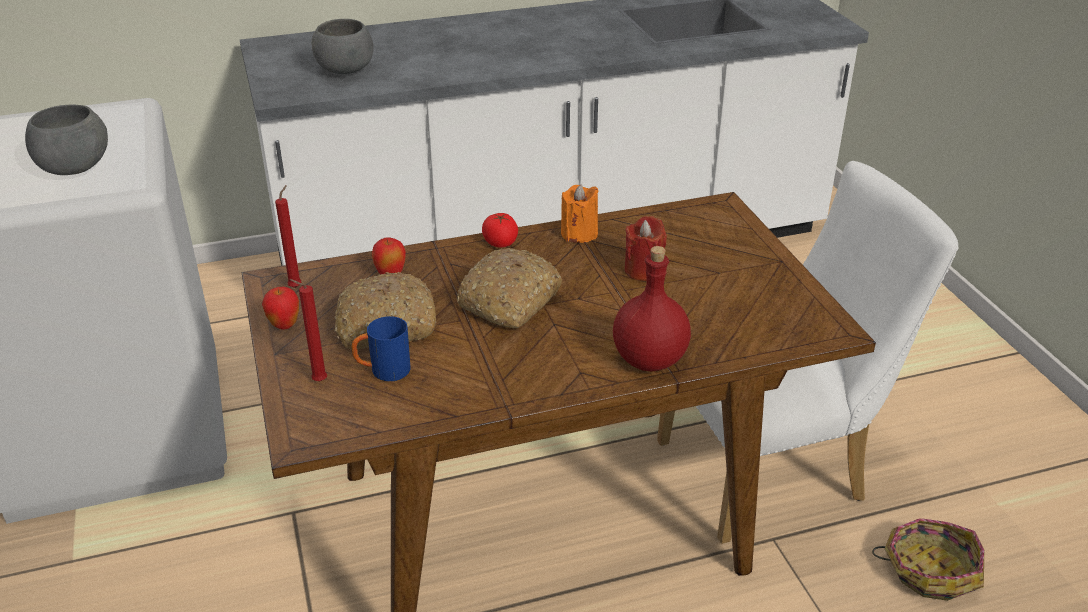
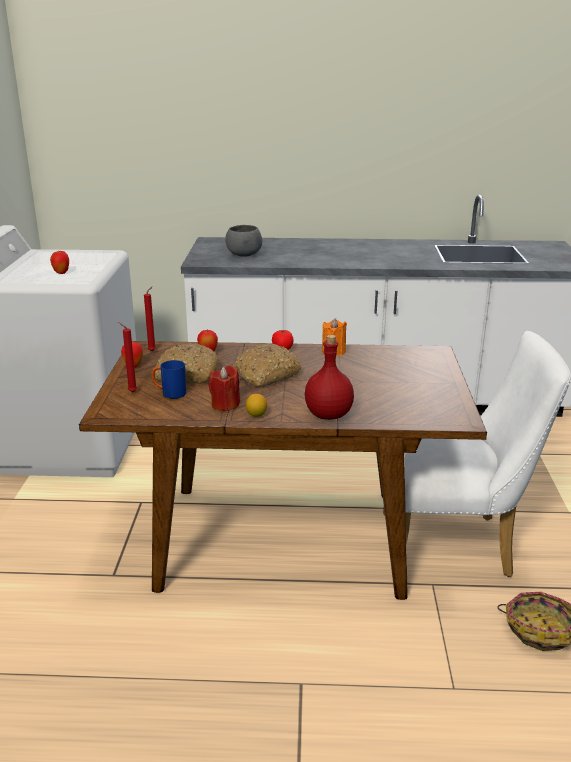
camera: 20 degrees right, 10 degrees down
(76, 169) = (61, 273): grey bowl -> apple
(545, 384) = (256, 415): none -> lemon
(643, 270) = (359, 374): red candle -> red candle (225, 404)

